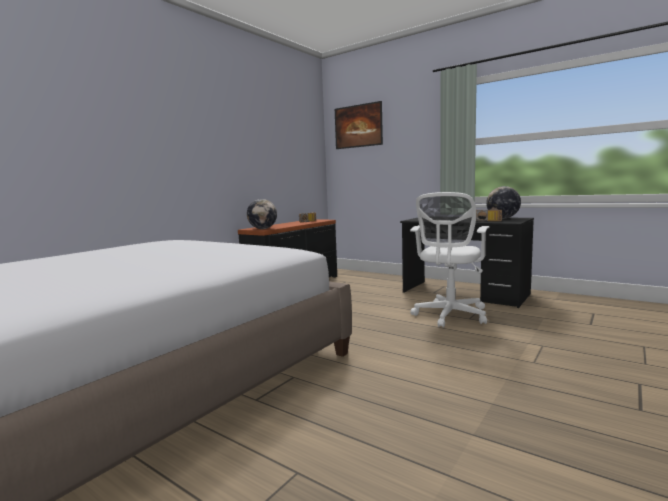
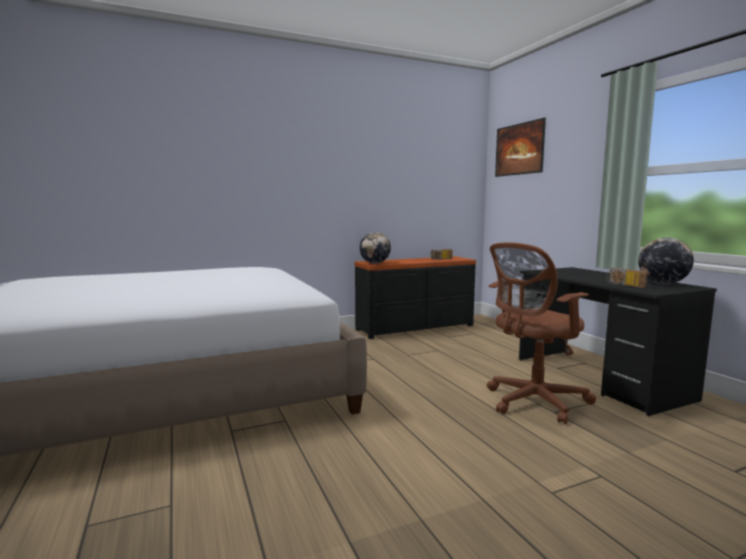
camera: 30 degrees right, 0 degrees up
(449, 316) = (532, 402): white office chair -> brown office chair

